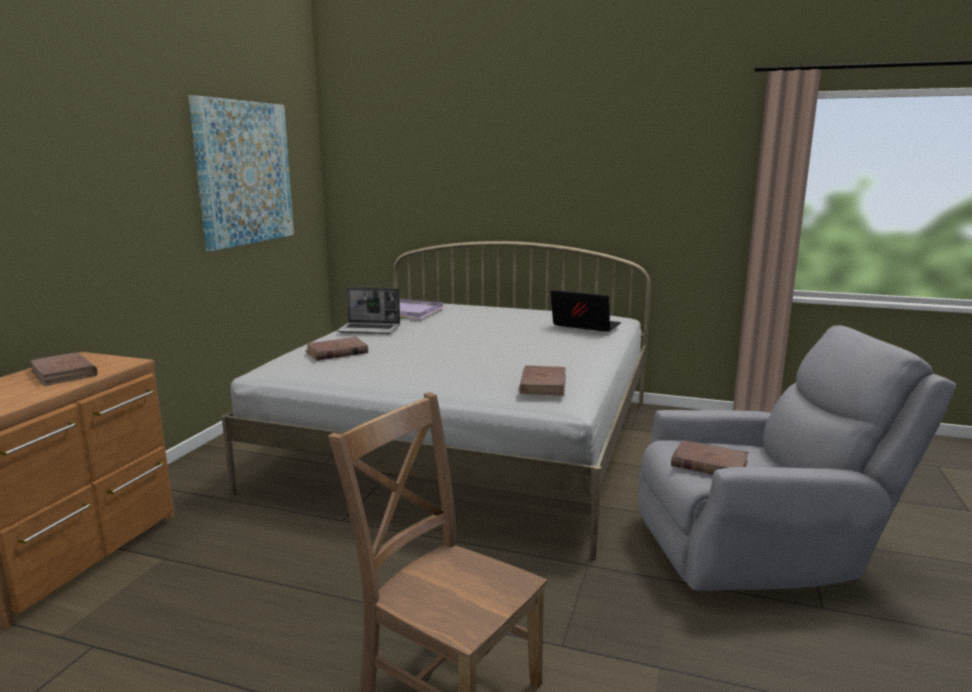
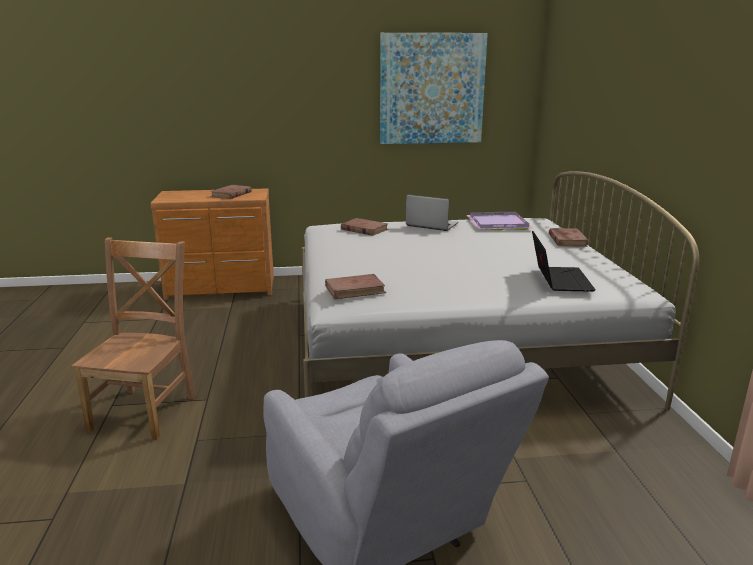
camera: 65 degrees right, 5 degrees up
(370, 329) = (431, 225): laptop -> laptop turned 135 degrees clockwise
(708, 464) = (344, 404): brown book -> brown book (567, 240)

